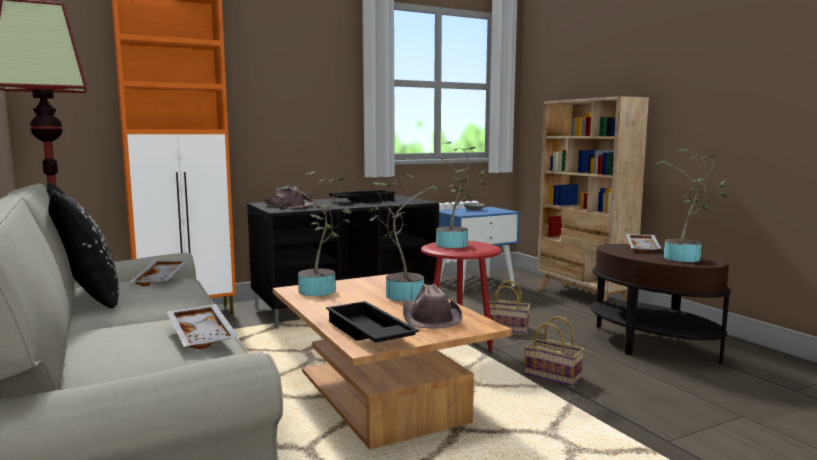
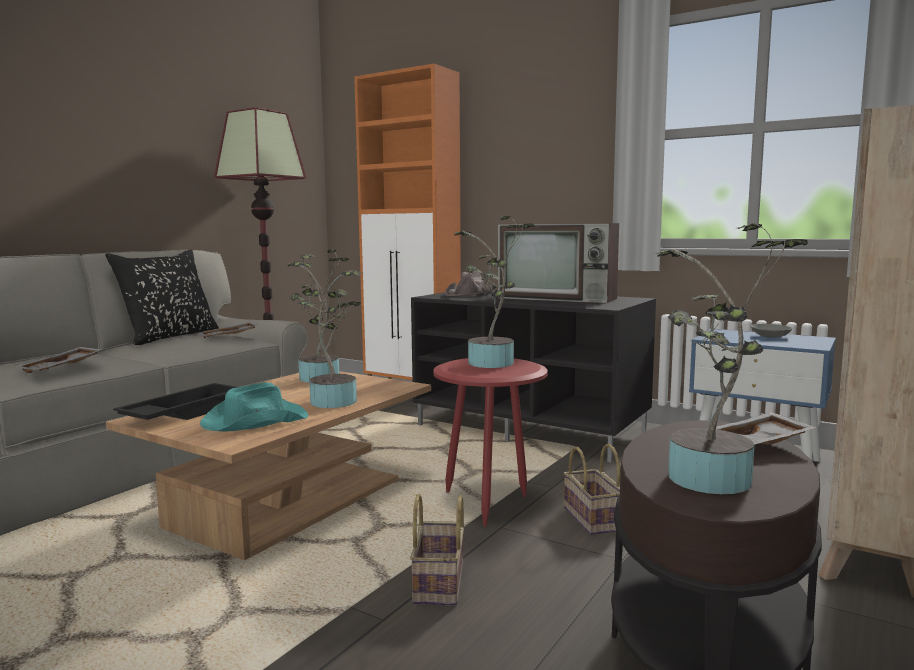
camera: 60 degrees right, 0 degrees up
(362, 201) = (559, 298): black tray -> television
(429, 317) = (253, 421): brown hat -> turquoise hat

